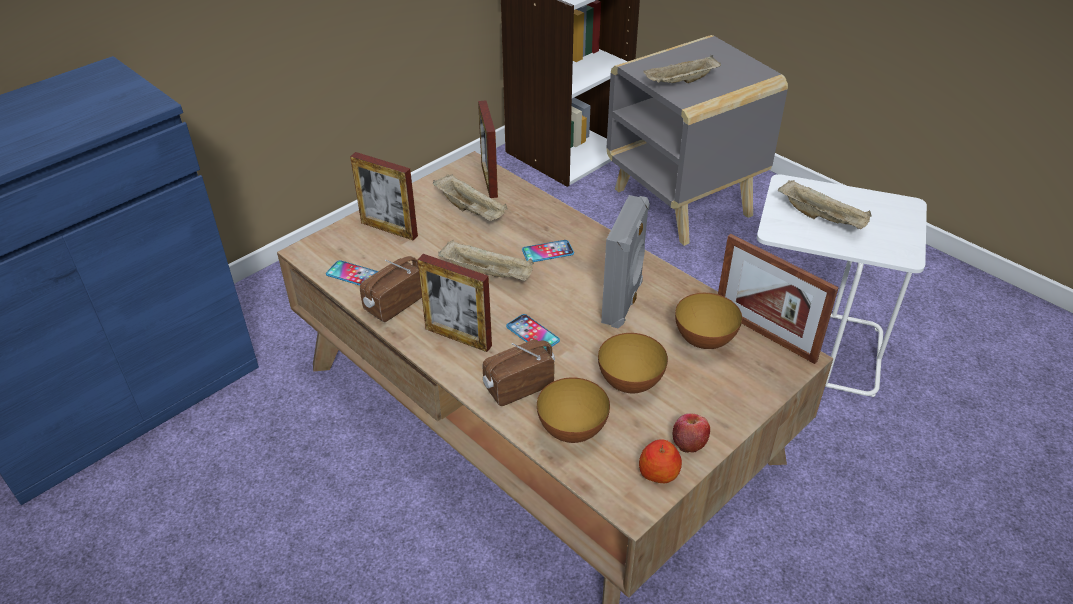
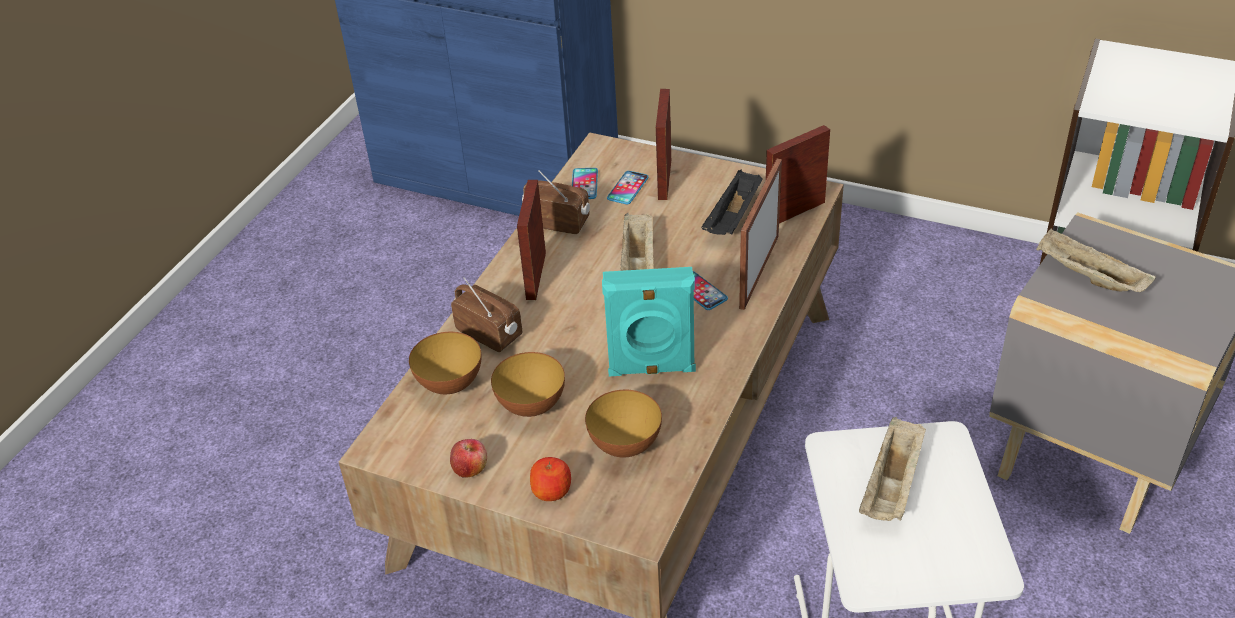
camera: 70 degrees right, 0 degrees up
(471, 210) = (733, 218): beige tray -> black tray
(532, 334) = (567, 320): phone -> phone (628, 188)
(623, 302) = (651, 369): grey speaker -> turquoise speaker
(658, 472) = (422, 456): apple -> apple (551, 490)
(764, 334) = (664, 493): picture frame -> picture frame (759, 271)

